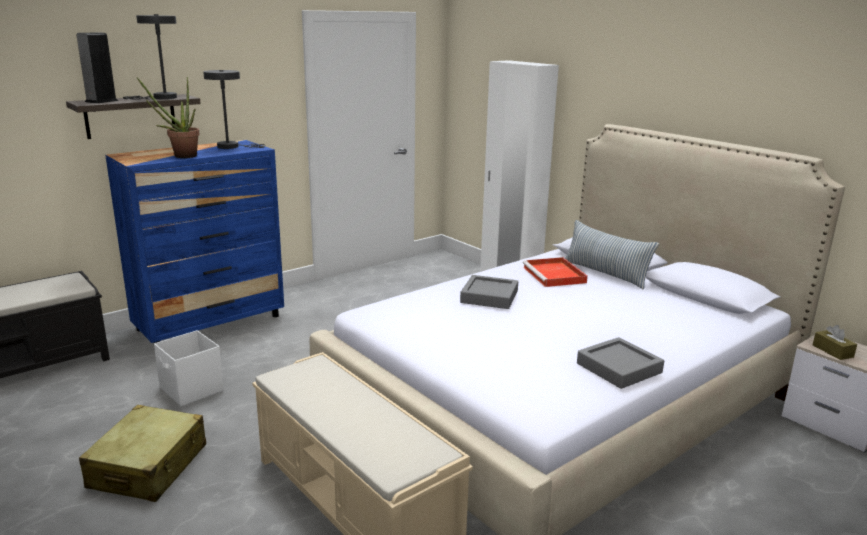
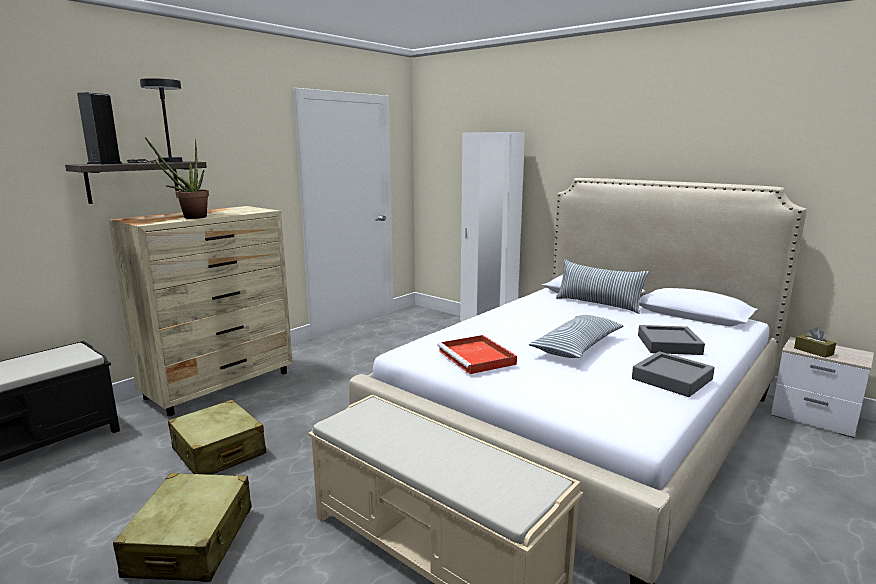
camera: 10 degrees left, 5 degrees down
(191, 390) = (218, 452): white storage box -> beige suitcase
(211, 323) = (220, 385): blue dresser -> beige dresser
(232, 147) = (237, 210): grey table lamp -> none
(489, 297) = (513, 329): grey tray -> grey tray (669, 345)
(545, 323) = (577, 347): none -> pillow
(555, 275) = (557, 308): red tray -> red tray (477, 358)

